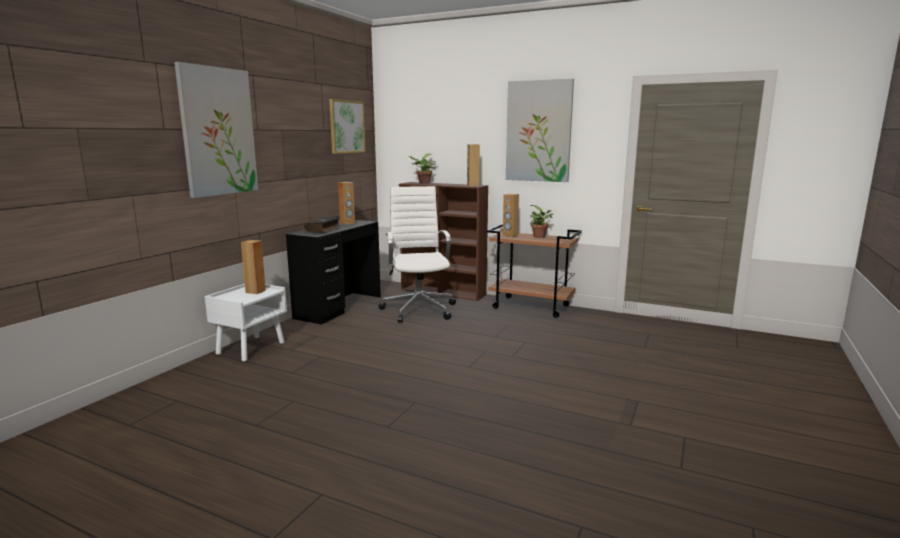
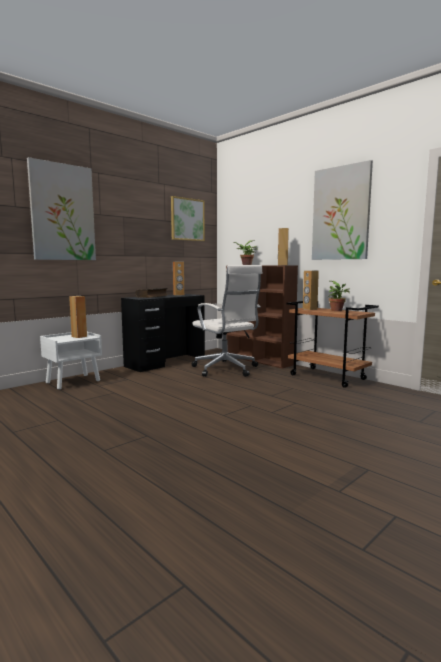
camera: 20 degrees right, 5 degrees down
(419, 309) = (226, 369): white office chair -> white office chair turned 135 degrees clockwise

